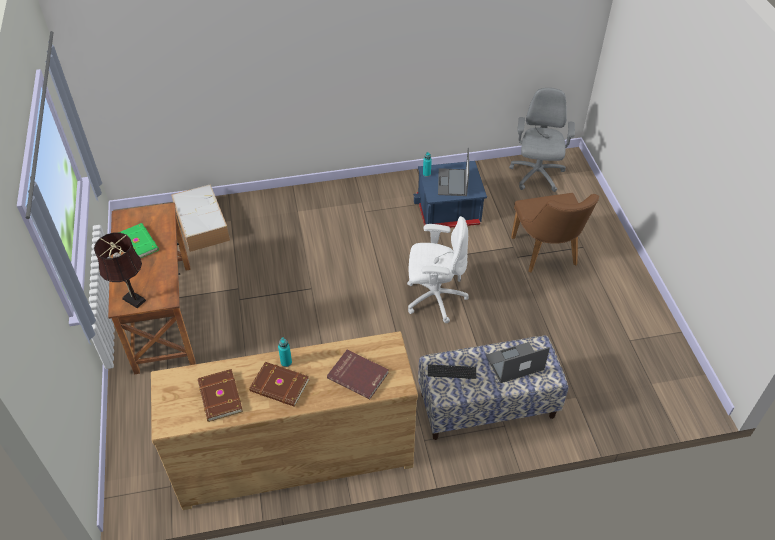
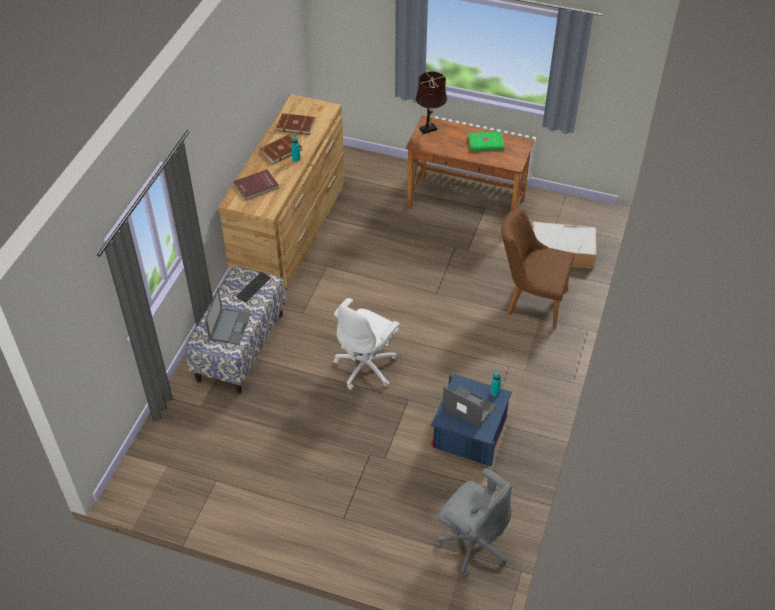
camera: 120 degrees right, 0 degrees up
(547, 255) = (354, 480): brown chair -> brown chair (530, 300)

